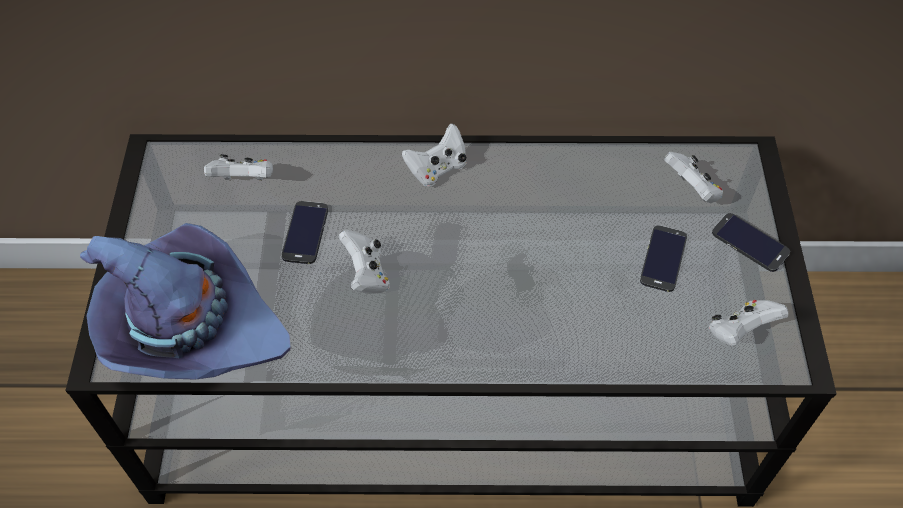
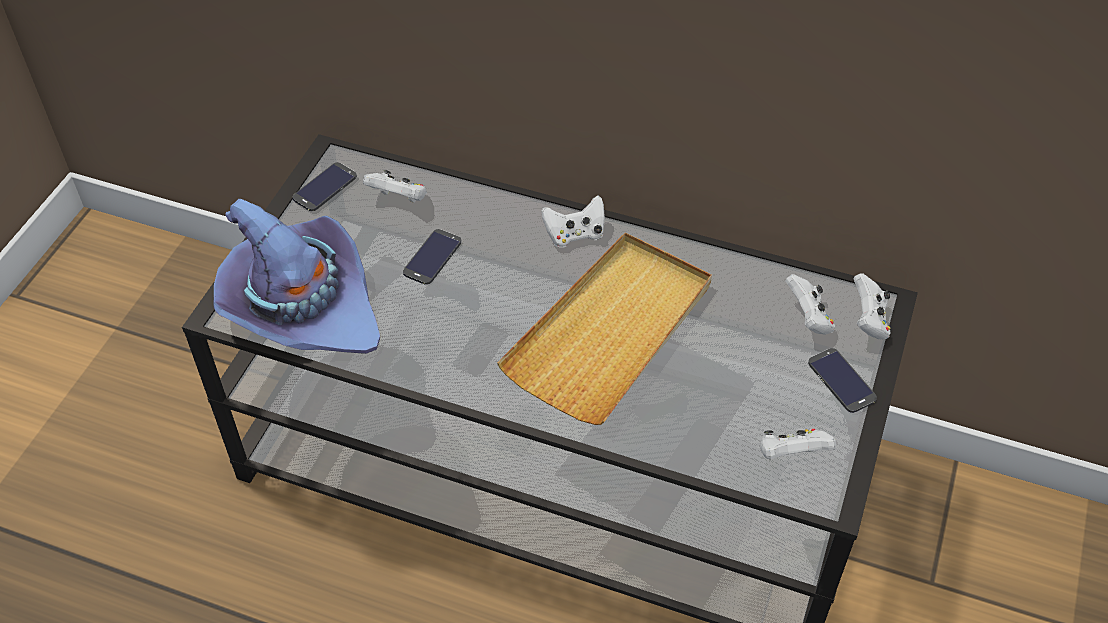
camera: 20 degrees right, 5 degrees down
(366, 275) = (470, 307): white game controller -> white game controller (868, 321)
(516, 258) = (611, 331): none -> beige tray
(663, 259) = (749, 371): phone -> phone (325, 187)

